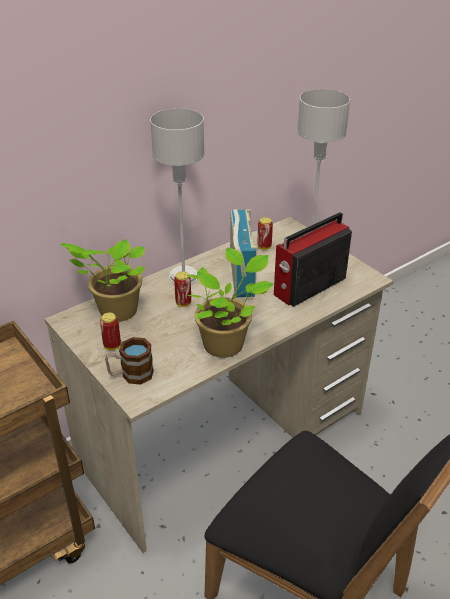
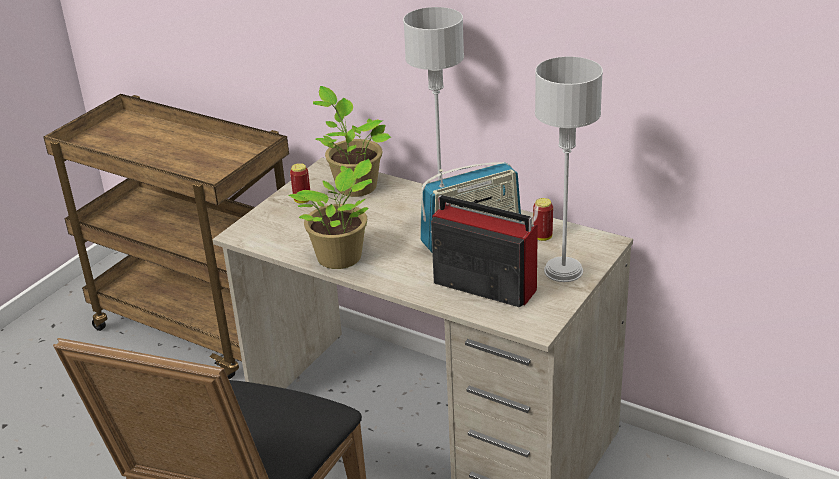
camera: 70 degrees right, 5 degrees down
(131, 375) = (267, 221): mug -> none
(183, 303) = (393, 217): can -> none

